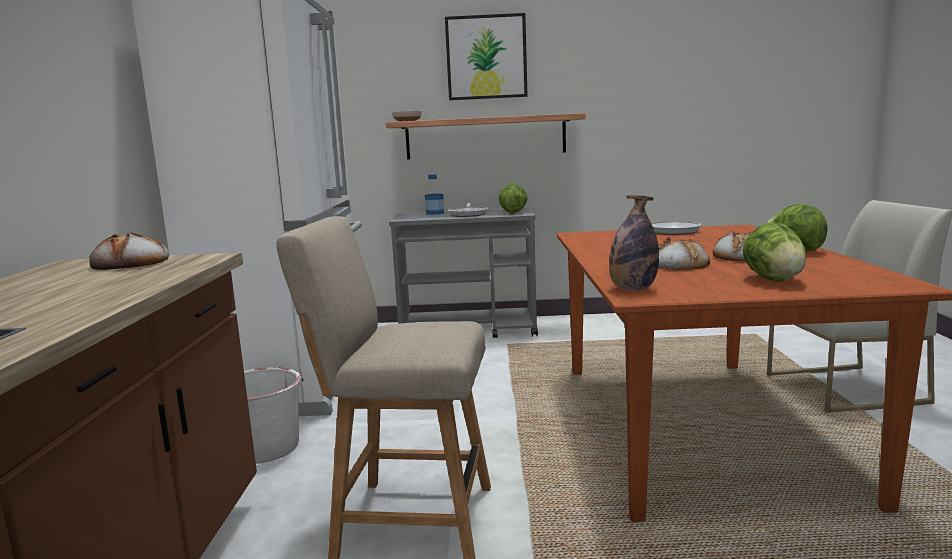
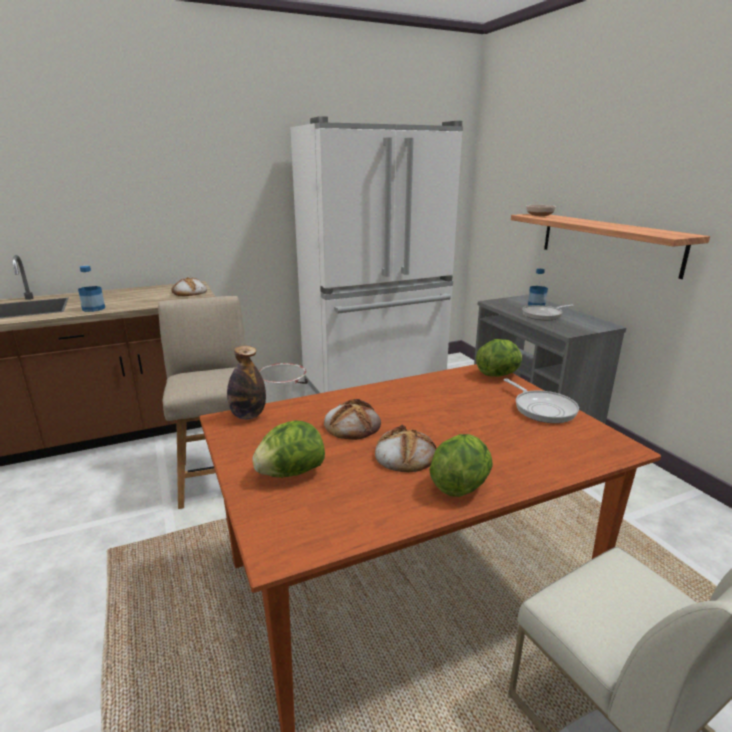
camera: 65 degrees right, 10 degrees up
(79, 307) = (93, 308): none -> bottle
(486, 57) = (627, 155): picture -> none
(512, 212) = (572, 328): lettuce -> lettuce (498, 374)

